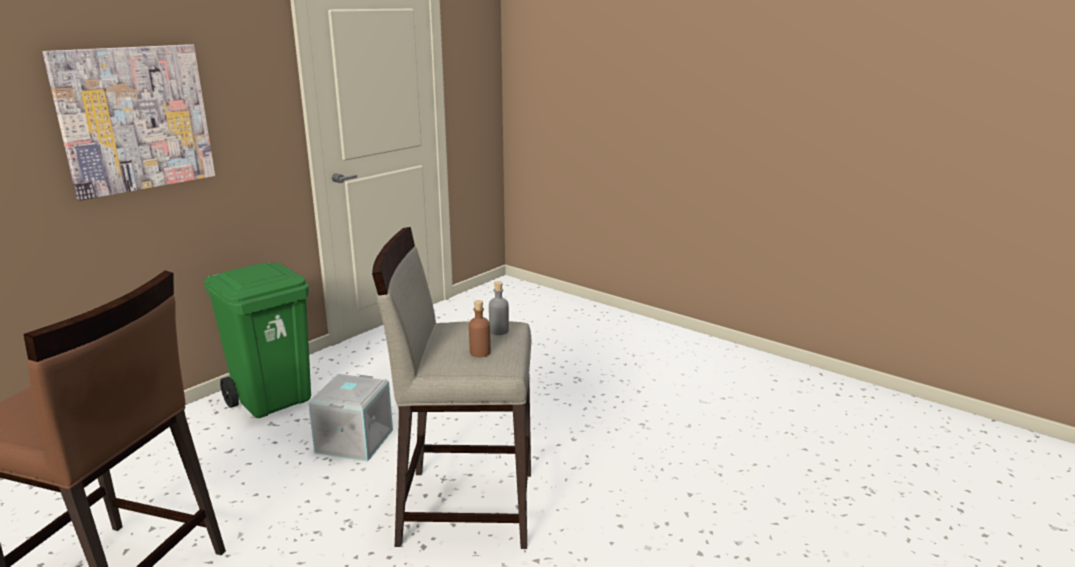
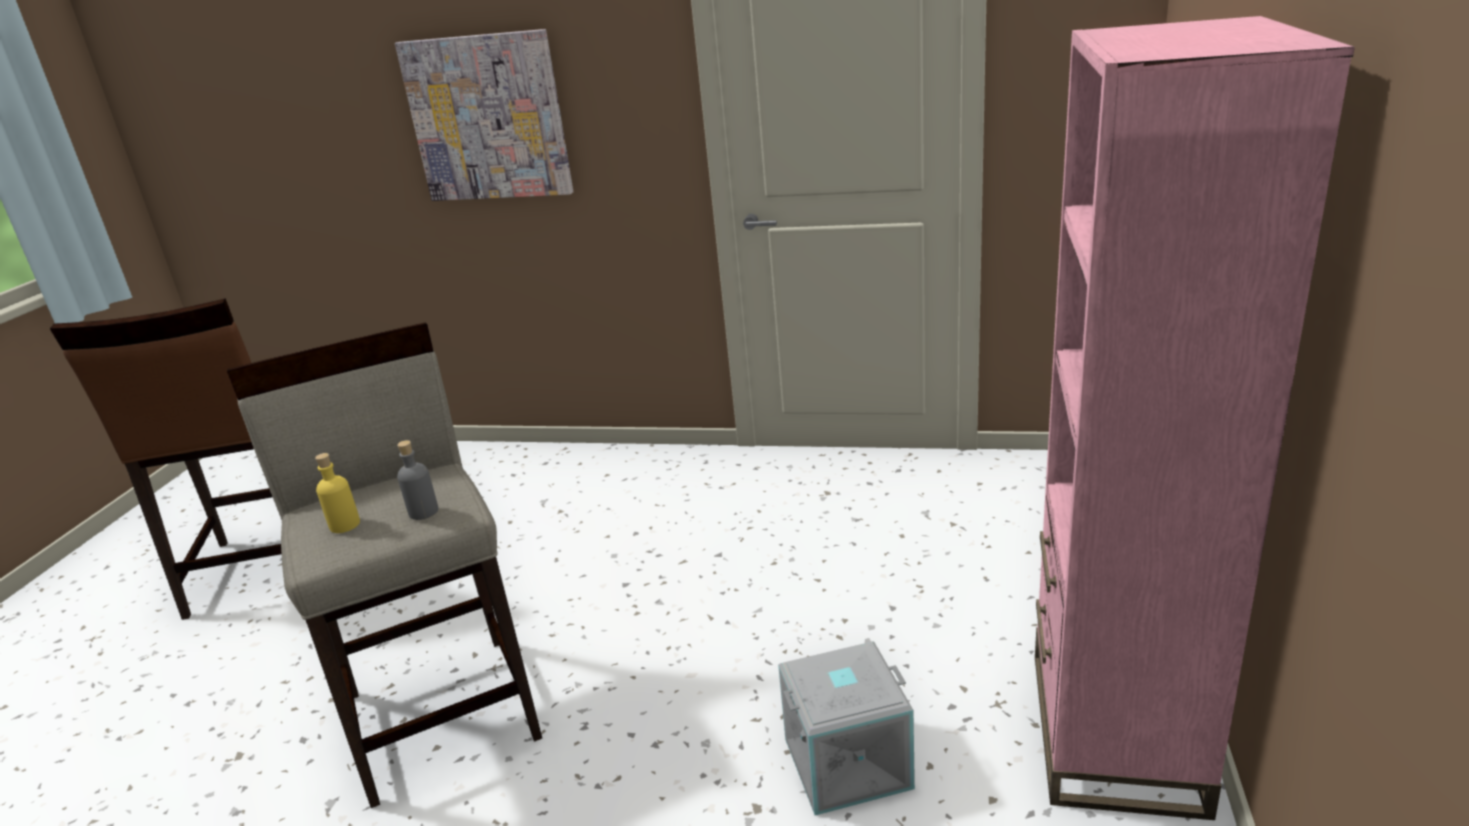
camera: 65 degrees right, 5 degrees up
(274, 400) = (590, 478): green trash can -> none
(353, 440) = (540, 565): grey storage box -> grey storage box (847, 761)
(480, 352) = (344, 525): brown bottle -> yellow bottle
(669, 341) = (1114, 730): none -> pink bookcase

